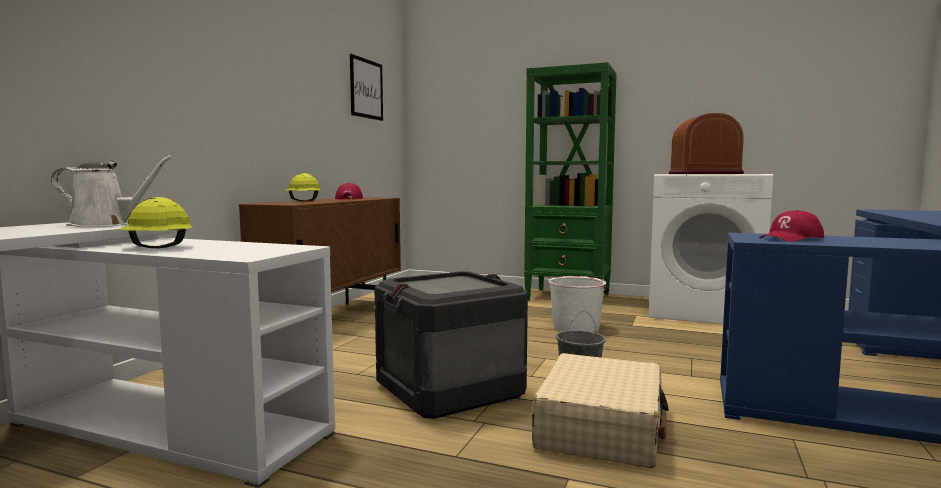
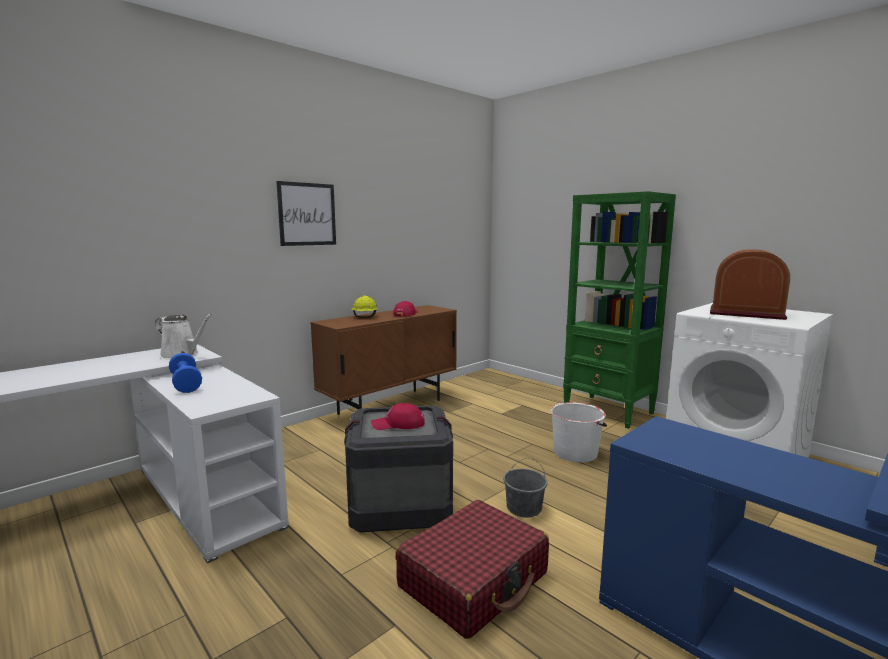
camera: 25 degrees right, 5 degrees up
(157, 247) = (186, 383): yellow hard hat -> blue dumbbell
(366, 89) = (443, 212): picture -> picture (307, 214)
(601, 428) = (474, 580): beige suitcase -> red suitcase
(791, 238) = (689, 446): red cap -> red cap (398, 424)

